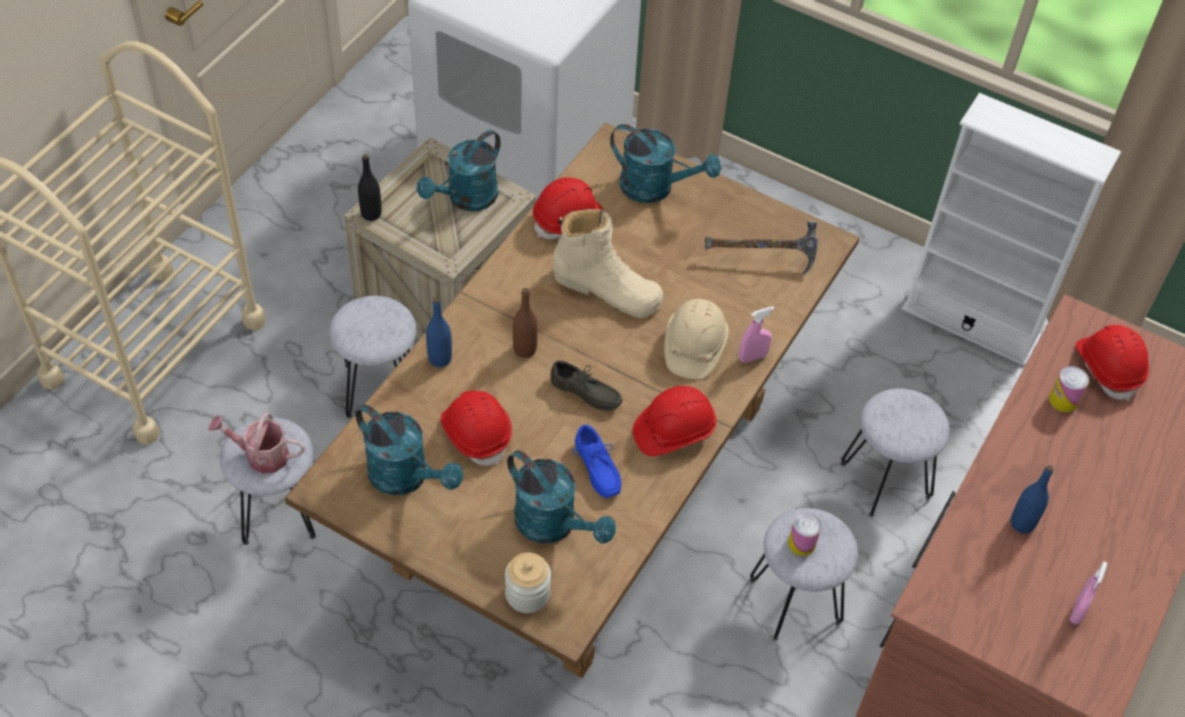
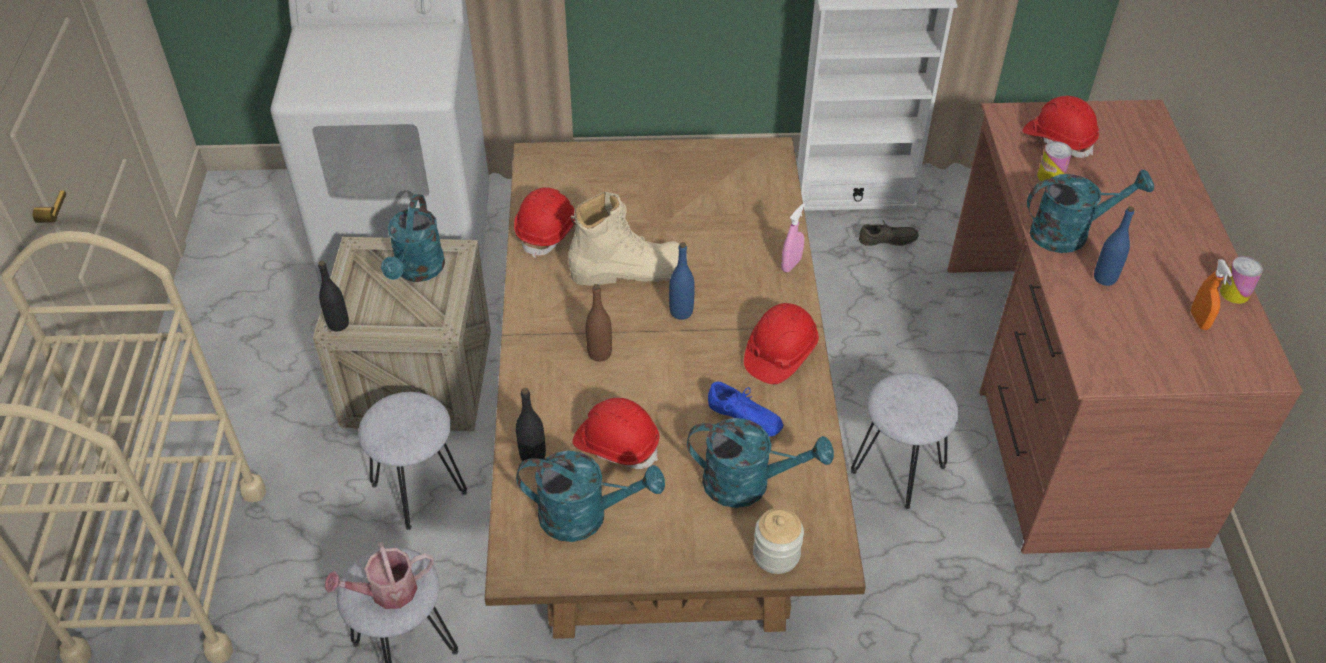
camera: 30 degrees left, 5 degrees down
(405, 406) = (532, 456): none -> black bottle
(440, 359) = (530, 399): blue bottle -> blue bottle (681, 312)
(584, 395) = (682, 363): grey shoe -> grey shoe (888, 241)
(656, 188) = (601, 174): turquoise watering can -> turquoise watering can (1069, 233)
(693, 347) = (738, 280): beige hard hat -> none
(761, 260) = (733, 188): hammer -> none
(801, 543) = (906, 406): can -> can (1234, 293)
(886, 480) = (889, 341): grey stool -> none
(1077, 612) = (1199, 320): pink spray bottle -> orange spray bottle

